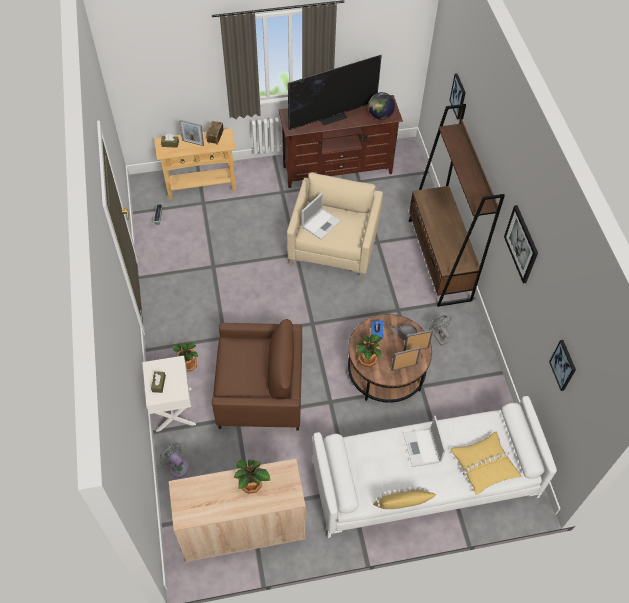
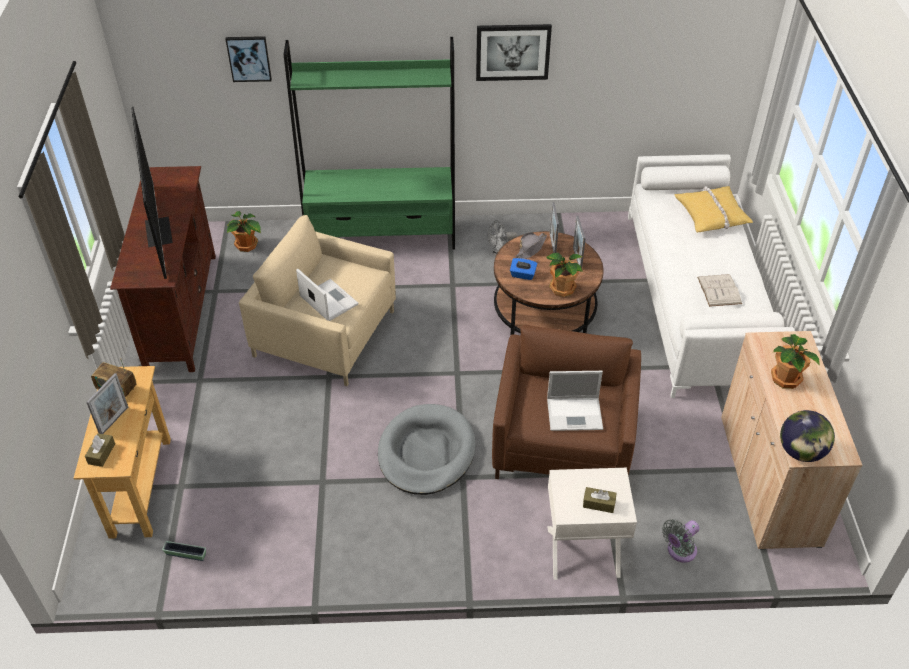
camera: 80 degrees left, 10 degrees down
(187, 365) = (506, 528): potted plant -> potted plant (246, 246)
(241, 315) = (426, 452): none -> grey dog bed
(380, 115) = (180, 184): globe -> globe (801, 452)
(387, 468) = (719, 290): none -> white book
(401, 508) = (768, 287): yellow pillow -> none
(422, 448) = (692, 257): laptop -> laptop (575, 414)
(439, 259) = (381, 236): brown bookcase -> green bookcase
(563, 365) = (665, 68): picture -> none

